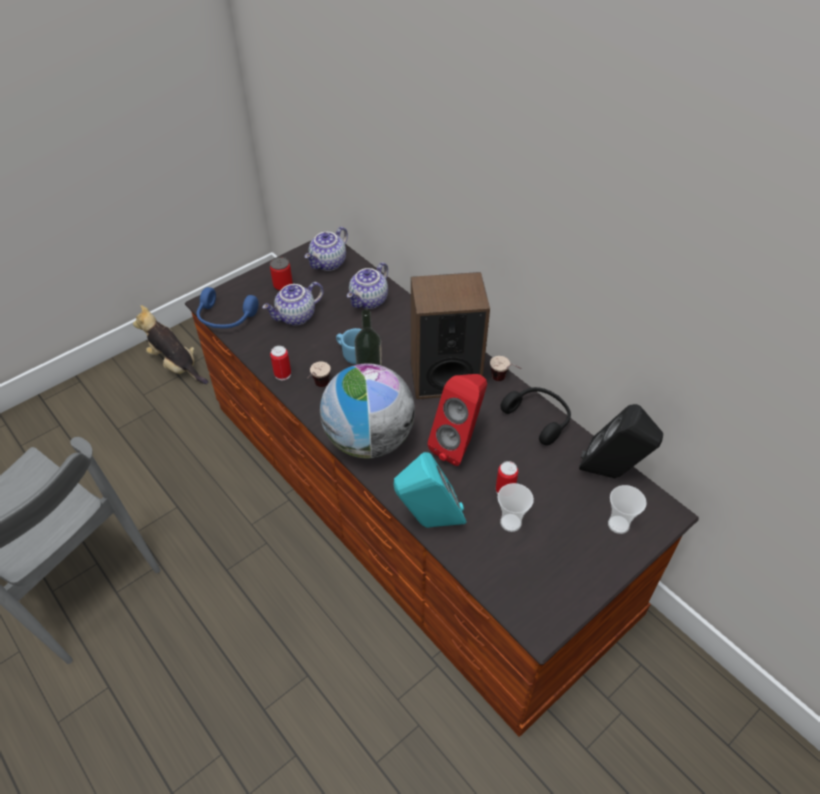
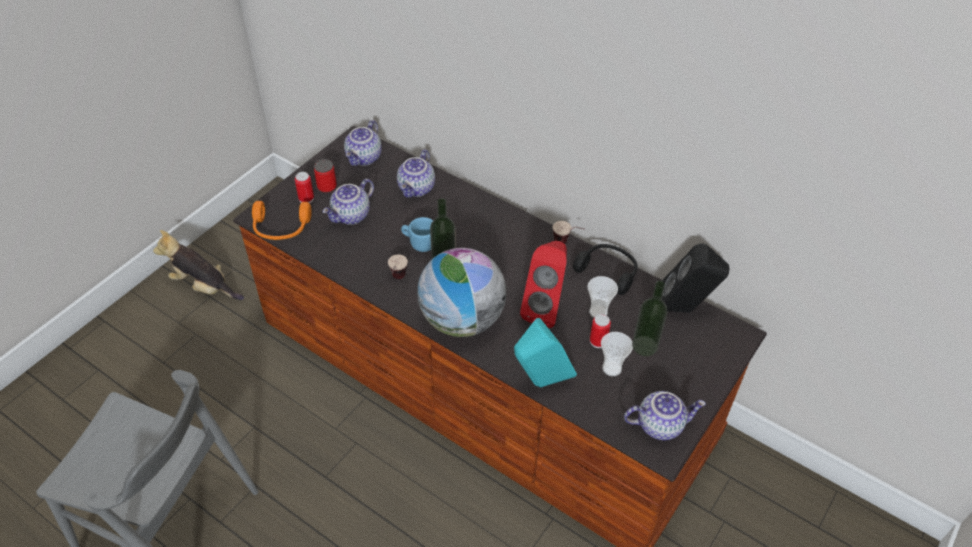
camera: 15 degrees left, 0 degrees up
(225, 318) = (281, 228): blue headphones -> orange headphones
(282, 374) = (358, 273): can -> can (306, 198)
(444, 377) = (512, 250): speaker -> none
(545, 596) = (660, 424): none -> teapot
(554, 505) = (644, 346): none -> bottle
(618, 524) = (703, 351): cup -> cup (598, 312)

